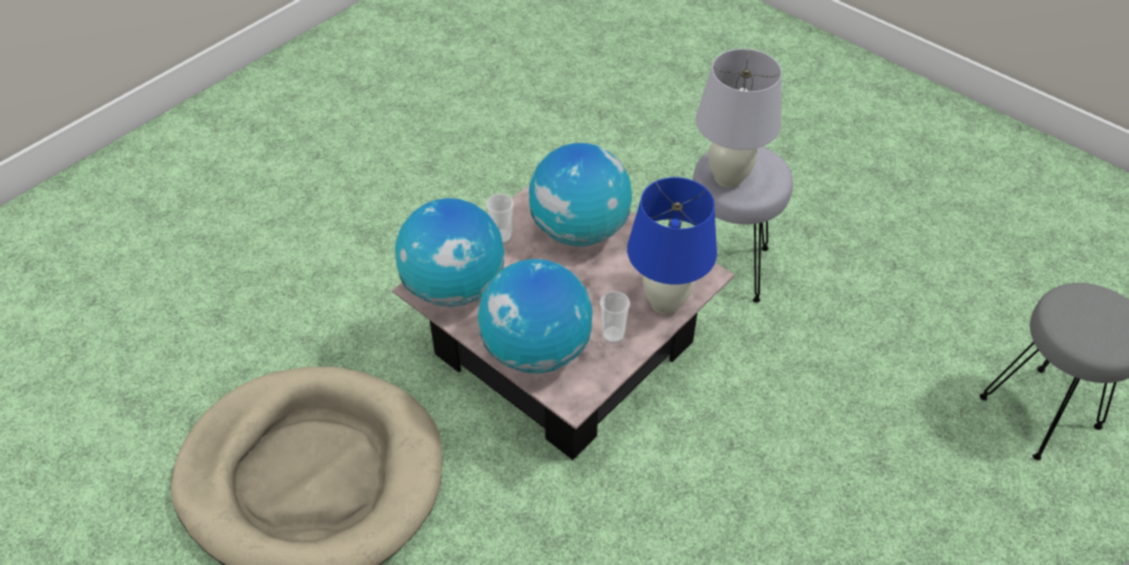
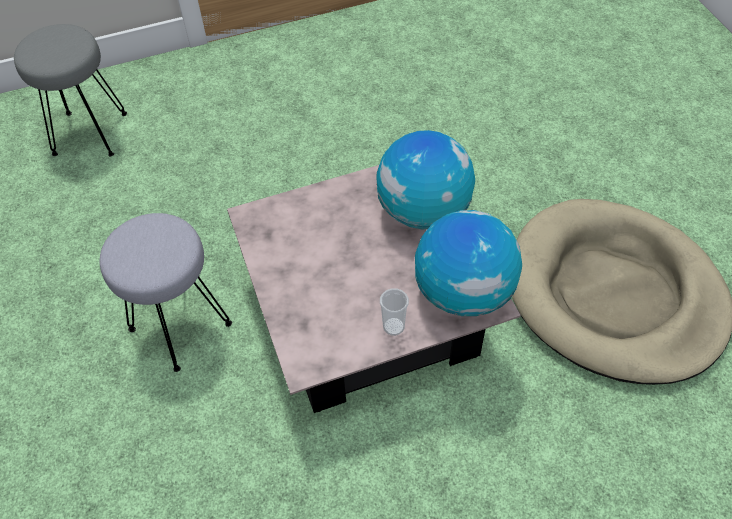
camera: 150 degrees left, 5 degrees up
(580, 230) = (319, 302): globe -> none
(613, 335) = (357, 199): cup -> none
(665, 302) = (299, 207): blue table lamp -> none
(728, 177) = (168, 247): white table lamp -> none

